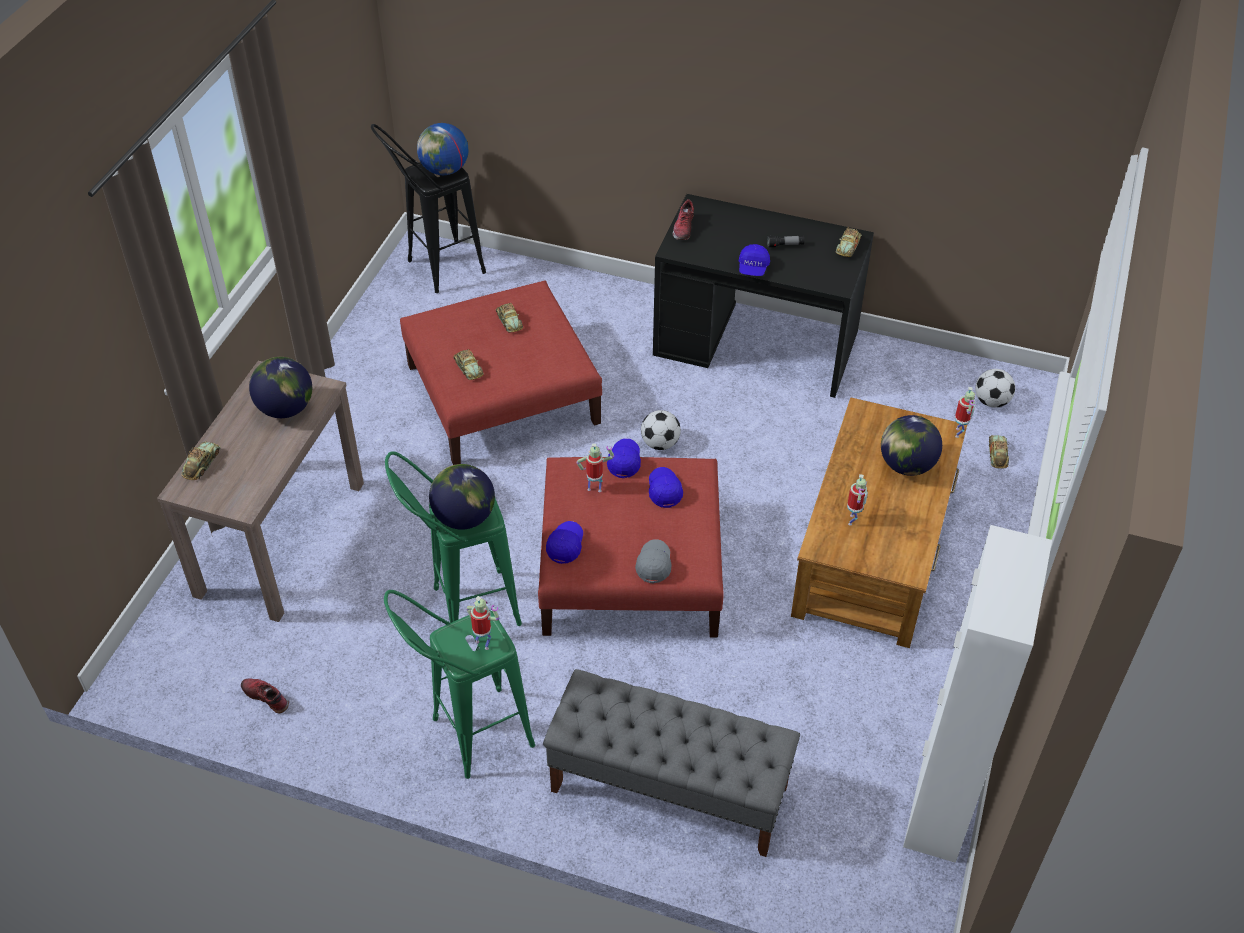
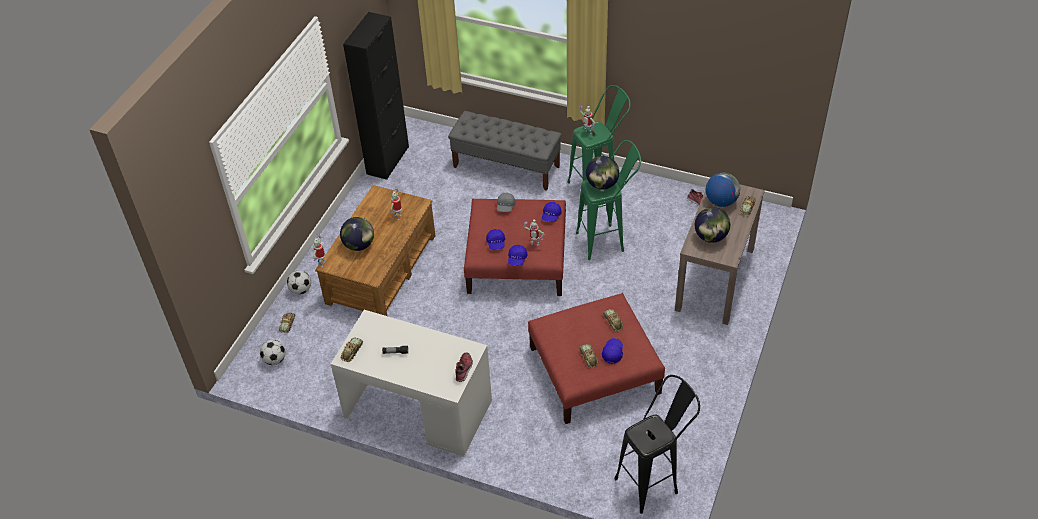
camera: 175 degrees left, 0 degrees up
(445, 170) = (644, 435): globe -> globe (721, 201)
(660, 443) = (493, 333): football -> football (301, 290)
(753, 268) = (422, 333): blue cap -> blue cap (612, 353)
(756, 343) = (418, 409): black desk -> white desk
(939, 805) = (388, 160): white cabinet -> black cabinet

